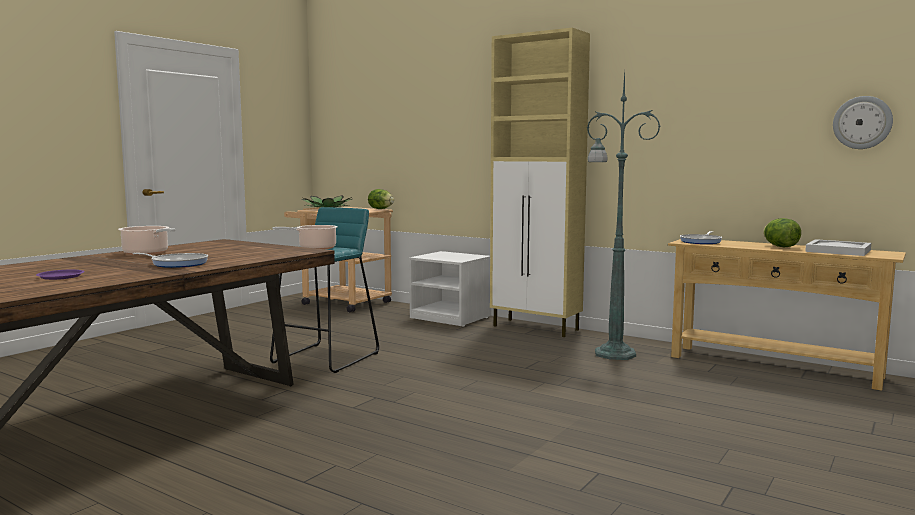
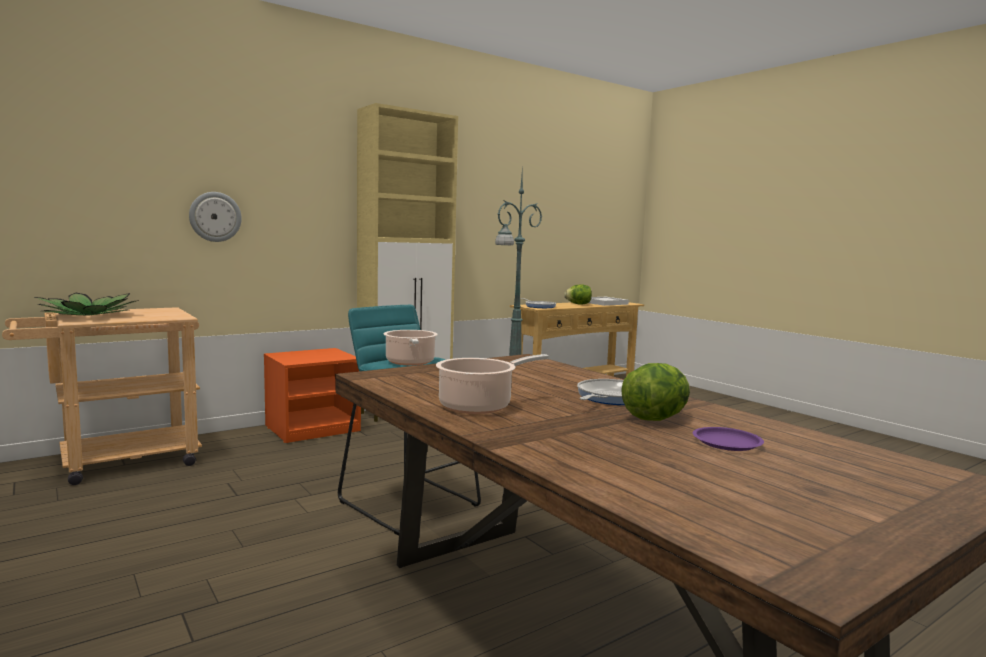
camera: 70 degrees left, 0 degrees up
(380, 209) = (165, 308): lettuce -> lettuce (655, 418)
(451, 317) = (313, 428): white nightstand -> orange nightstand
(862, 122) = (596, 220): wall clock -> wall clock (215, 217)

